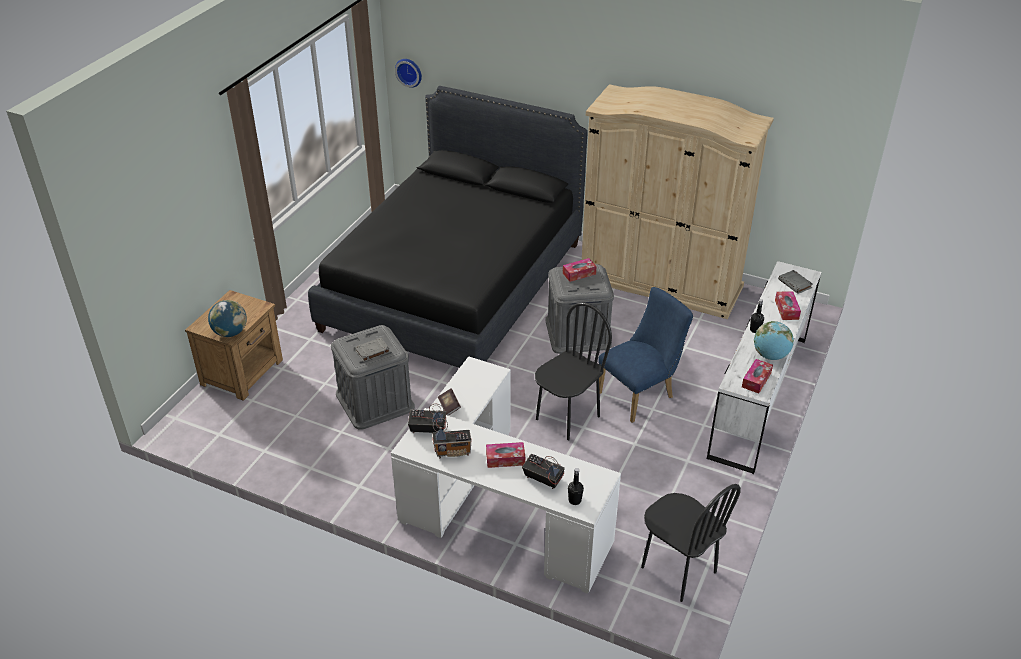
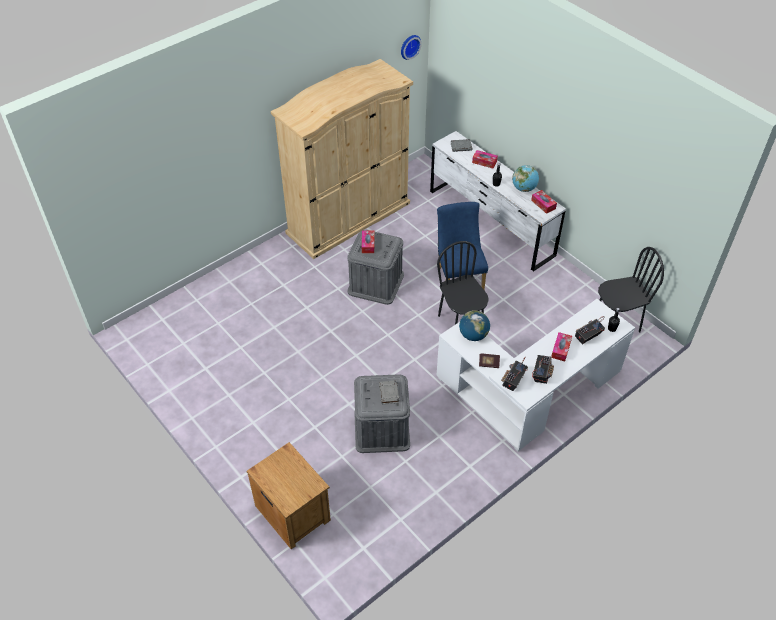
camera: 65 degrees left, 10 degrees up
(230, 332) = (311, 483): globe -> globe (473, 335)
(409, 72) = (96, 220): wall clock -> wall clock (409, 46)
(455, 285) = (271, 333): black bed -> none

